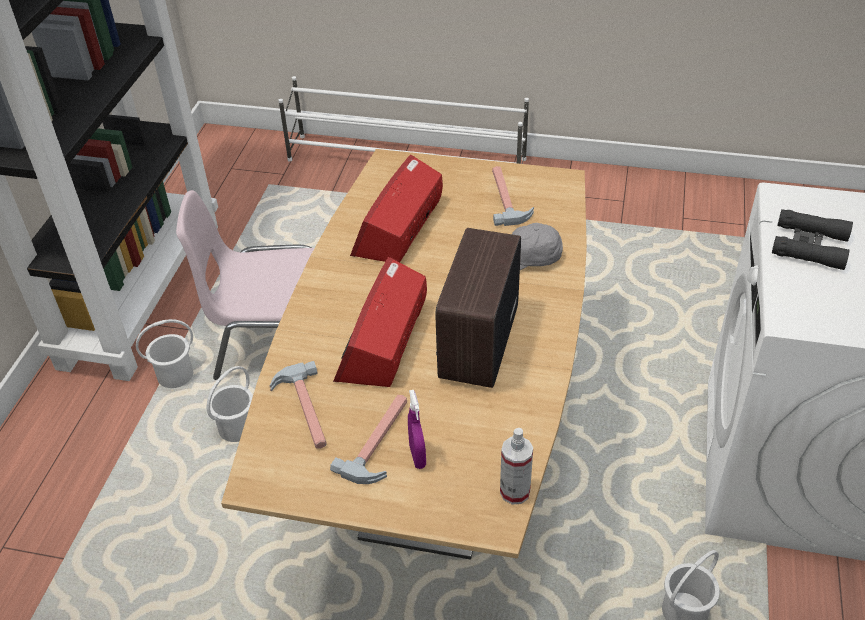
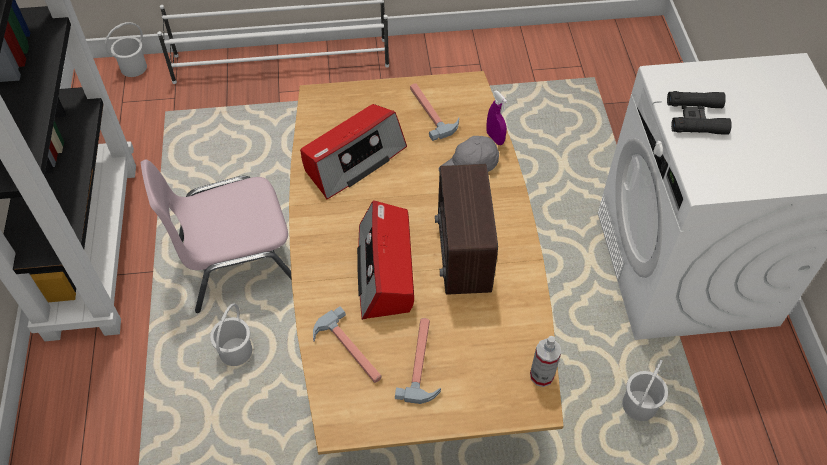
camera: 20 degrees left, 10 degrees up
(175, 375) = (159, 318): white bucket -> white bucket (133, 67)
(399, 226) = (353, 159): radio -> radio turned 135 degrees counterclockwise
(417, 456) = (456, 367): purple spray bottle -> purple spray bottle (495, 138)

